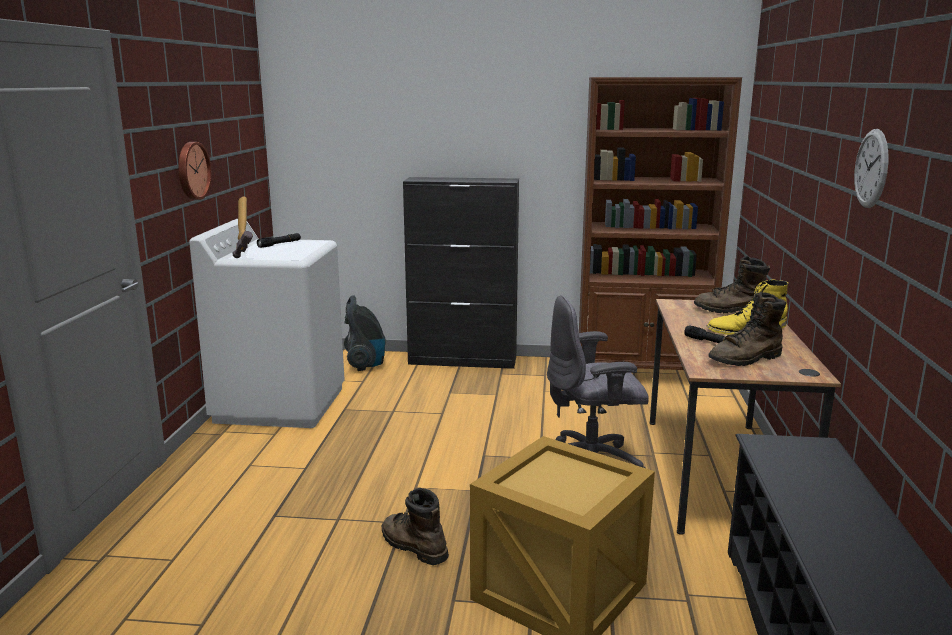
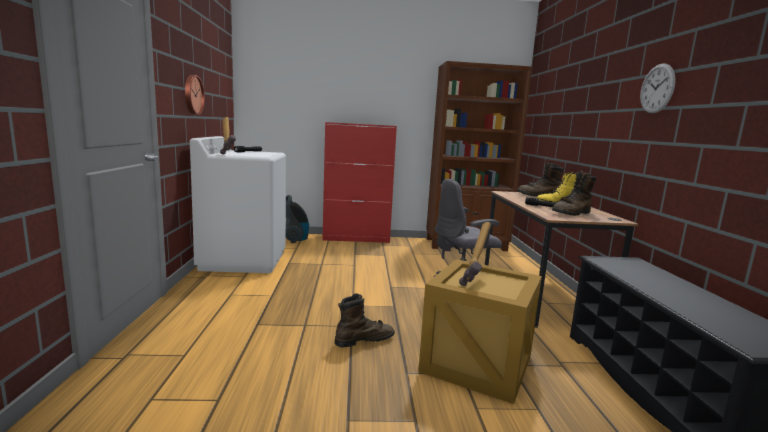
camera: 10 degrees left, 5 degrees down
(412, 546) = (364, 340): brown boot -> brown boot turned 120 degrees clockwise
(463, 360) = (356, 238): black cabinet -> red cabinet
(553, 478) = (477, 281): none -> hammer

